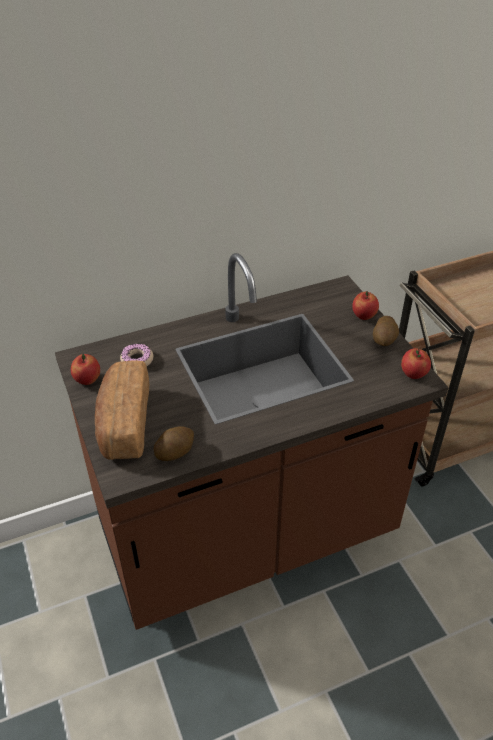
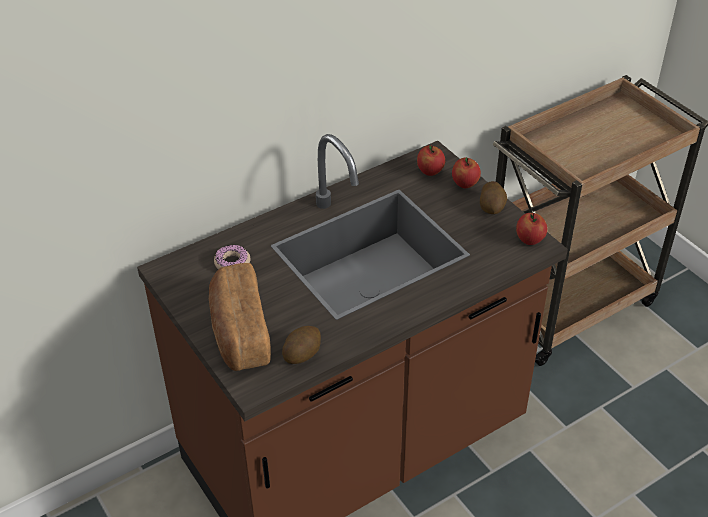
camera: 10 degrees left, 0 degrees up
(87, 380) = (184, 292): apple -> apple (430, 171)

